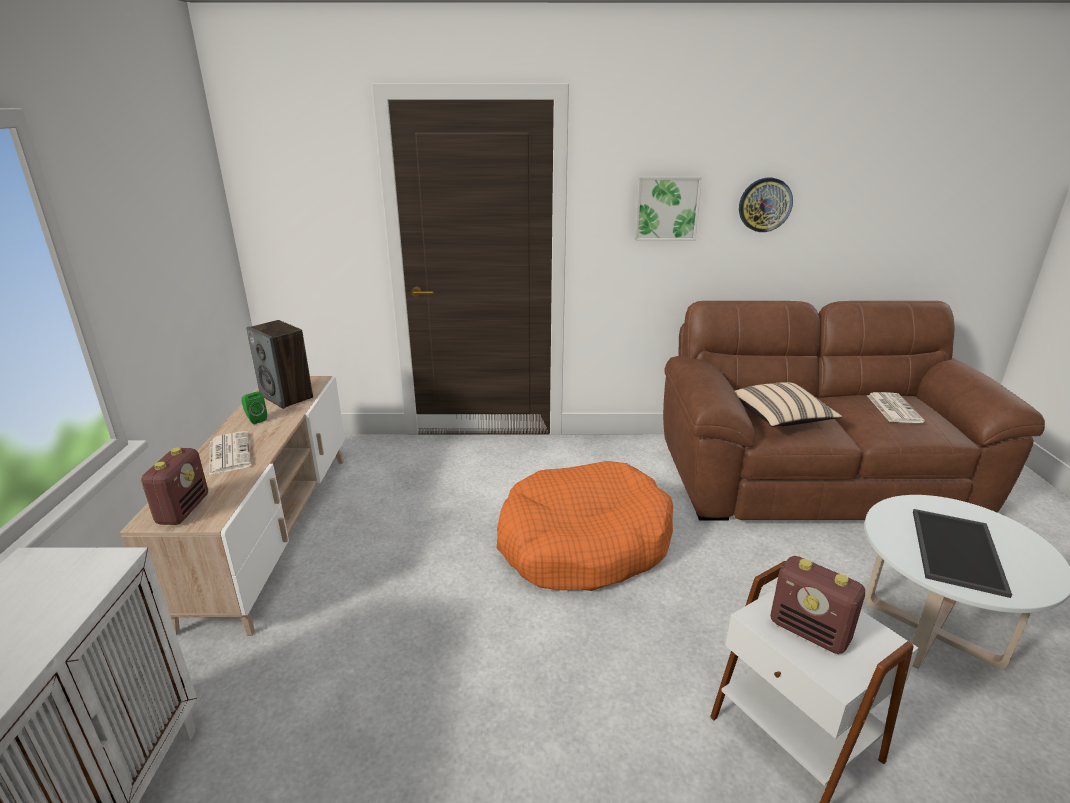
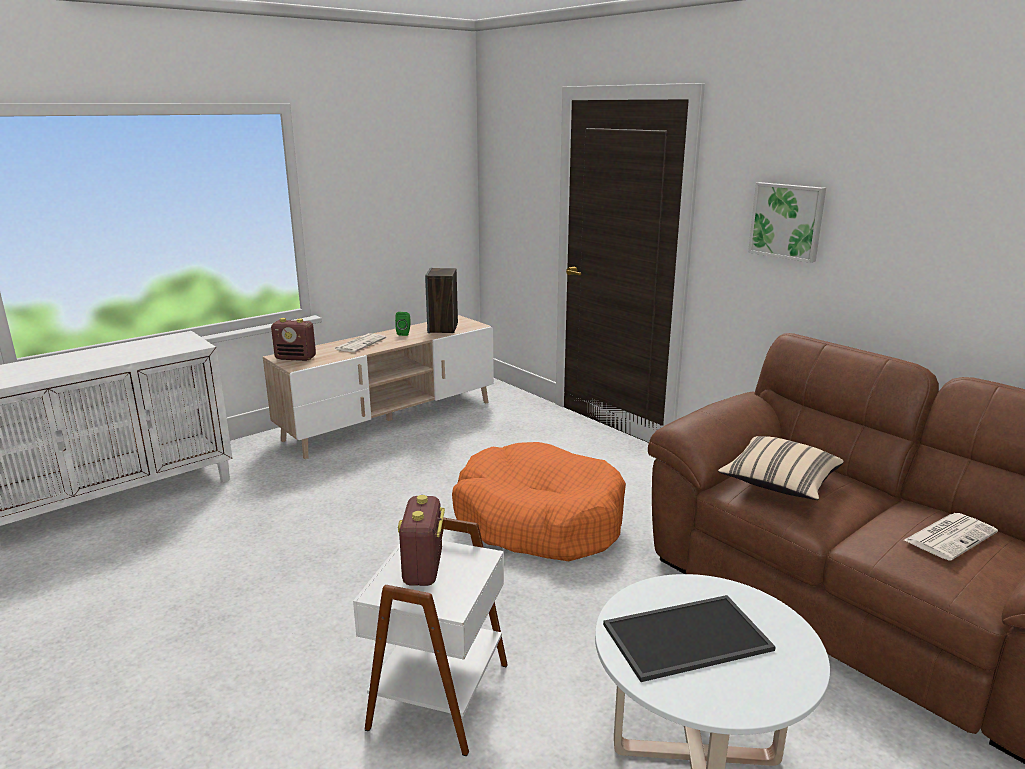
camera: 50 degrees right, 5 degrees down
(183, 510) = (296, 358): radio -> radio turned 45 degrees clockwise
(765, 205) = (905, 231): wall clock -> none

